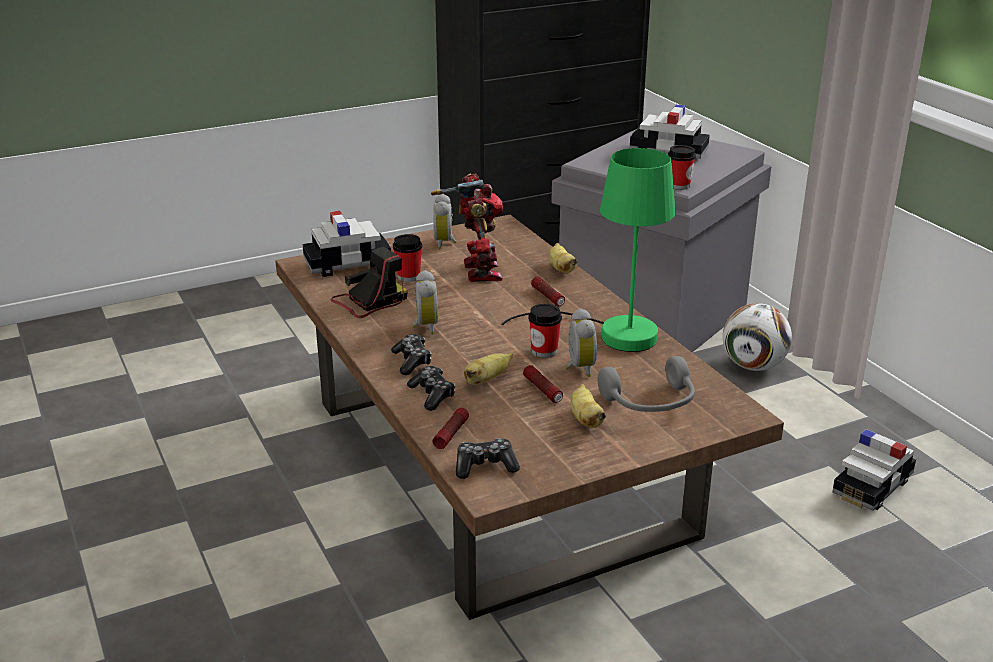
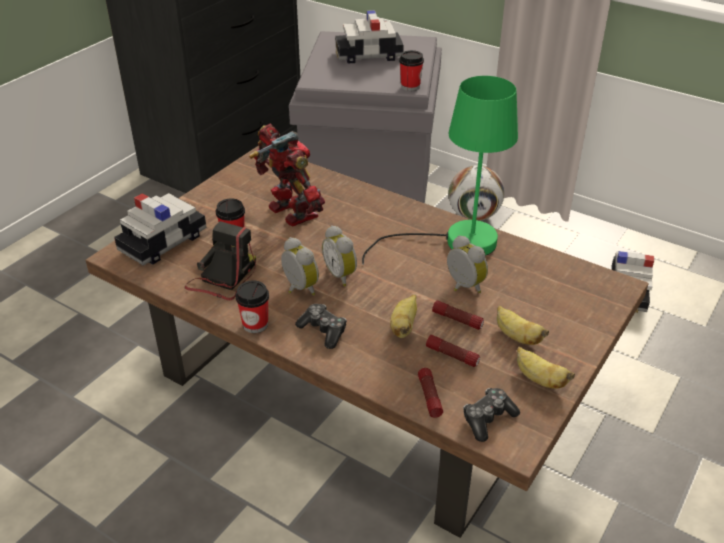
camera: 30 degrees left, 10 degrees up
(432, 395) = (375, 361): game controller -> none
(445, 243) = (232, 191): alarm clock -> alarm clock (342, 275)
(544, 351) = (421, 279): cup -> cup (255, 324)
(548, 297) = (371, 222): flashlight -> flashlight (452, 355)
(561, 269) = (355, 189): banana -> banana (539, 379)
(650, 403) = (546, 301): grey headphones -> none

